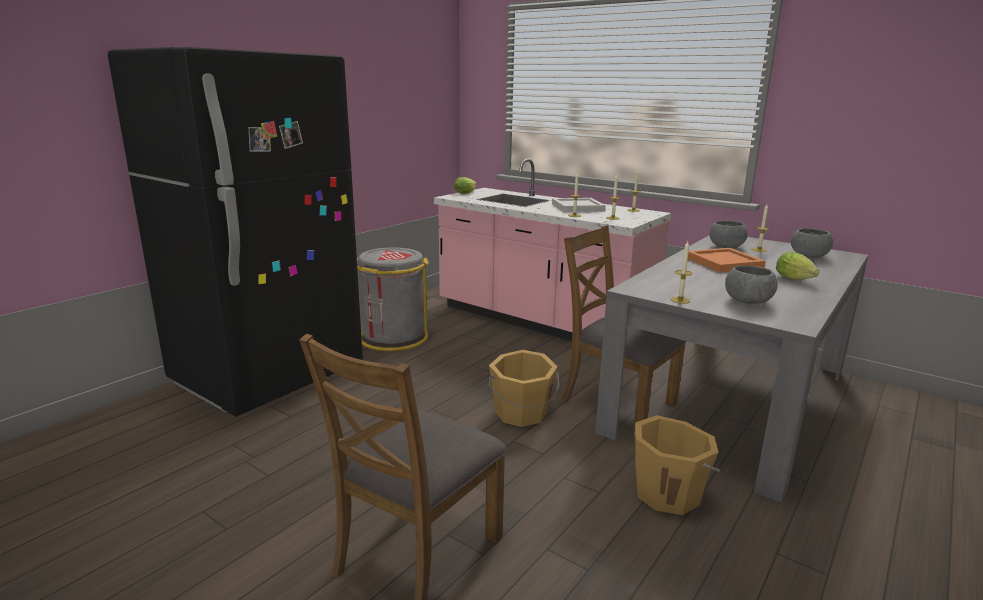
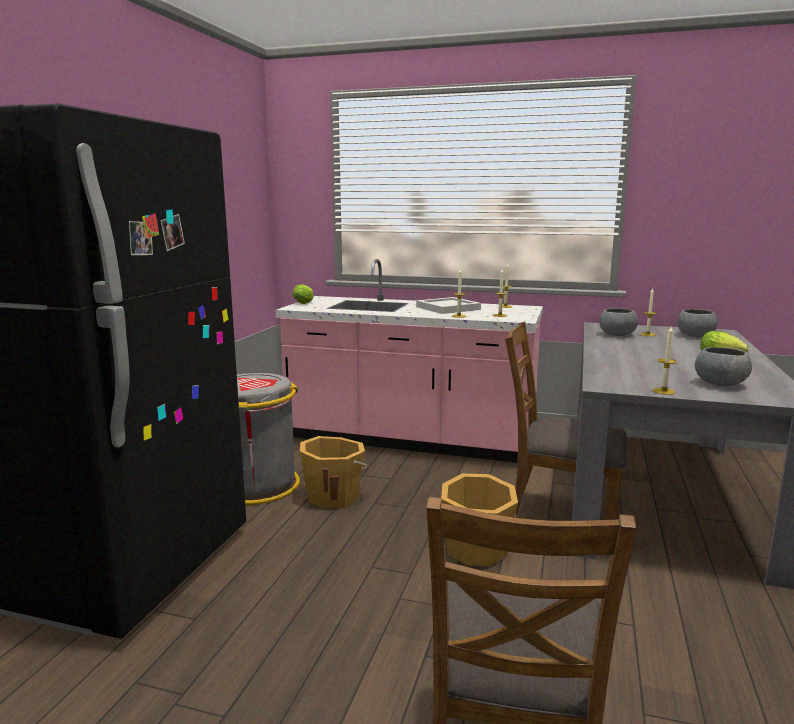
camera: 20 degrees left, 5 degrees down
(668, 493) = (696, 607): orange bucket -> orange bucket (334, 496)
(724, 263) = (640, 350): orange tray -> none

